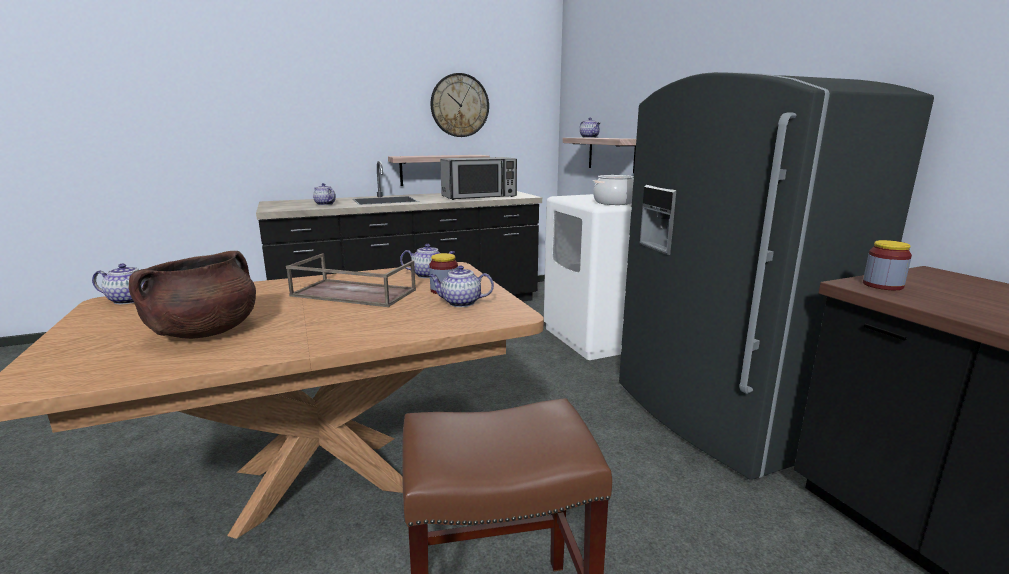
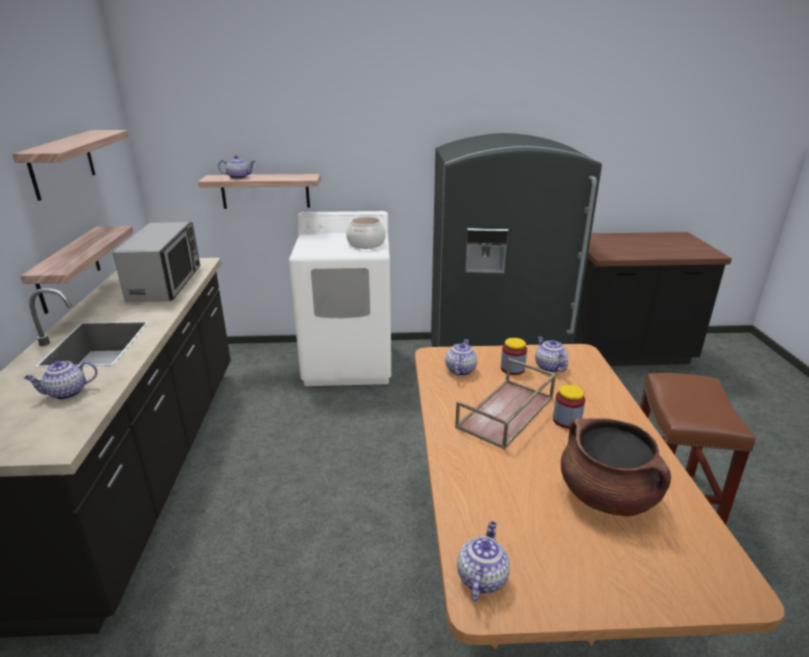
camera: 70 degrees left, 10 degrees up
(459, 105) = (62, 163): wall clock -> shelf
(460, 303) = (549, 367): teapot -> teapot turned 135 degrees clockwise
(882, 285) = (606, 252): jar -> jar (566, 420)

